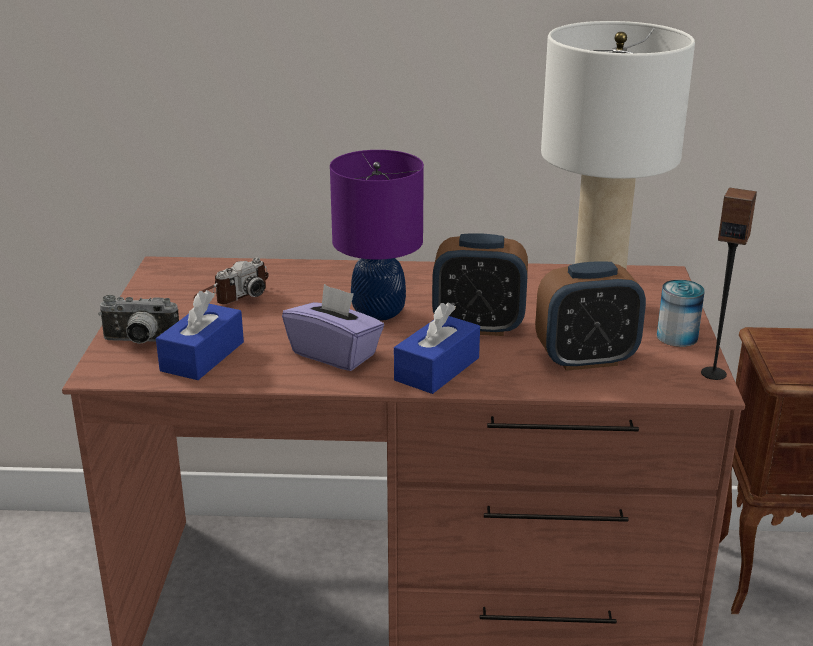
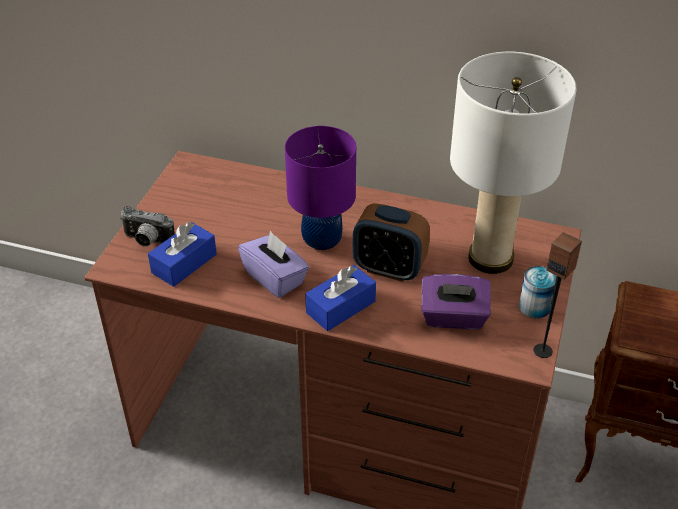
camera: 15 degrees right, 15 degrees up
(232, 294) = (226, 202): camera -> none
(586, 359) = (453, 318): alarm clock -> purple tissue box

